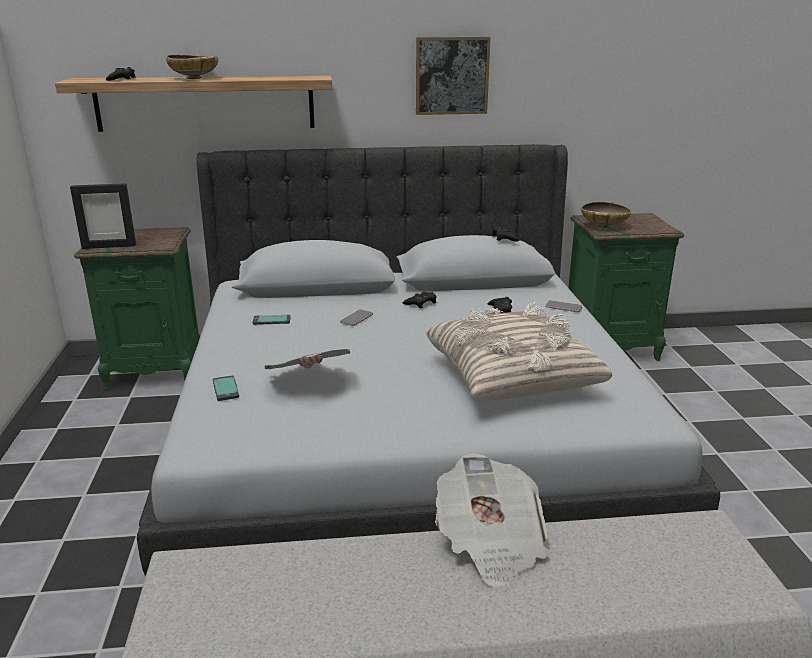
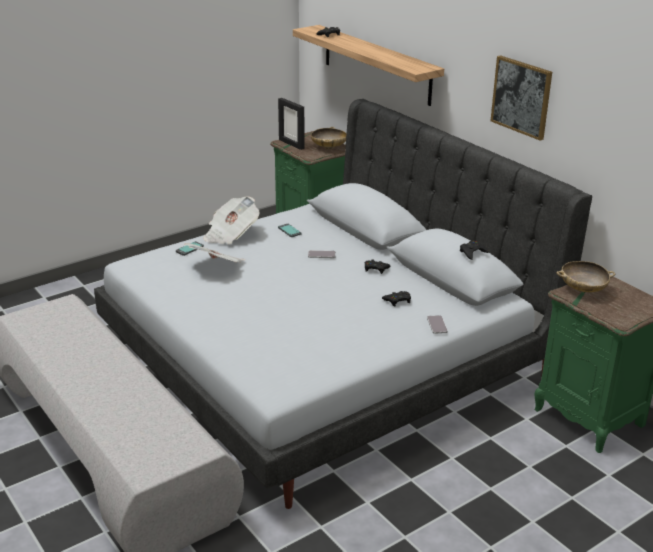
camera: 60 degrees right, 5 degrees up
(194, 78) = (360, 46): beige bowl -> beige bowl (329, 147)
(490, 543) = (134, 377): newspaper -> newspaper (231, 234)
(511, 380) = (283, 330): beige pillow -> none

